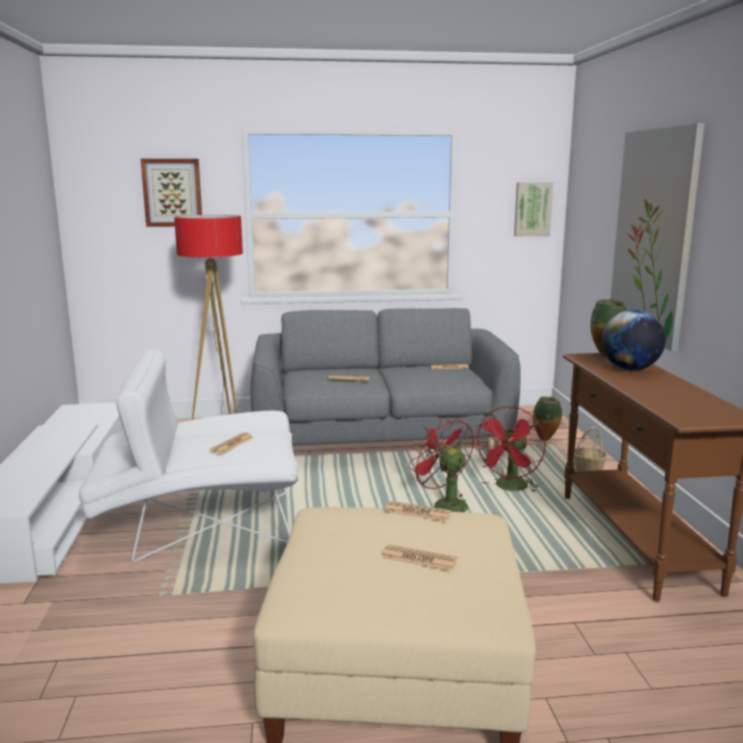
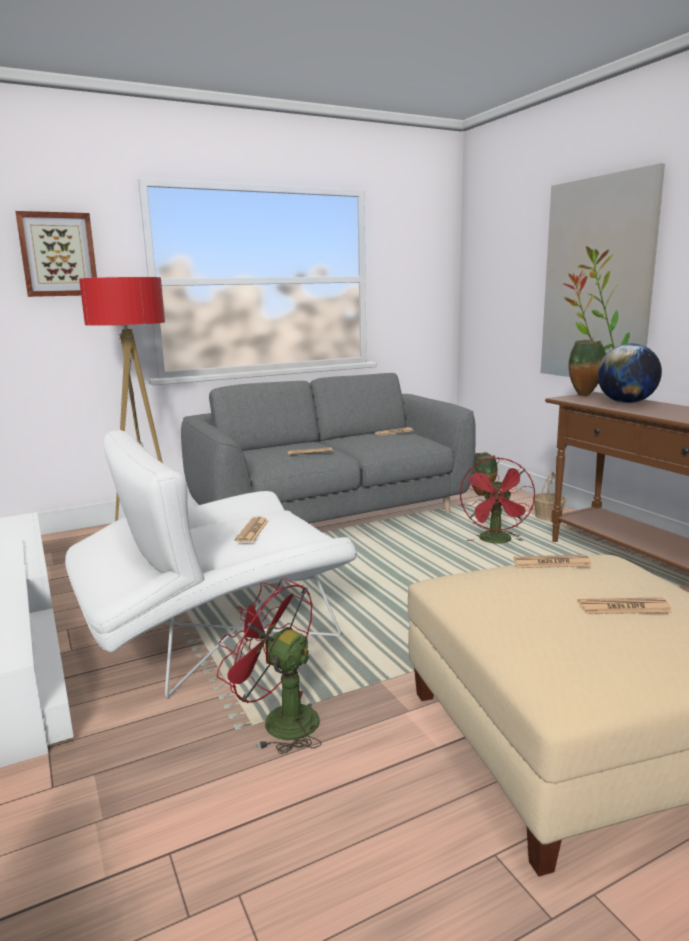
camera: 20 degrees left, 0 degrees up
(444, 504) = (453, 567): red fan -> red fan (279, 720)
(532, 209) = (433, 273): picture -> none

